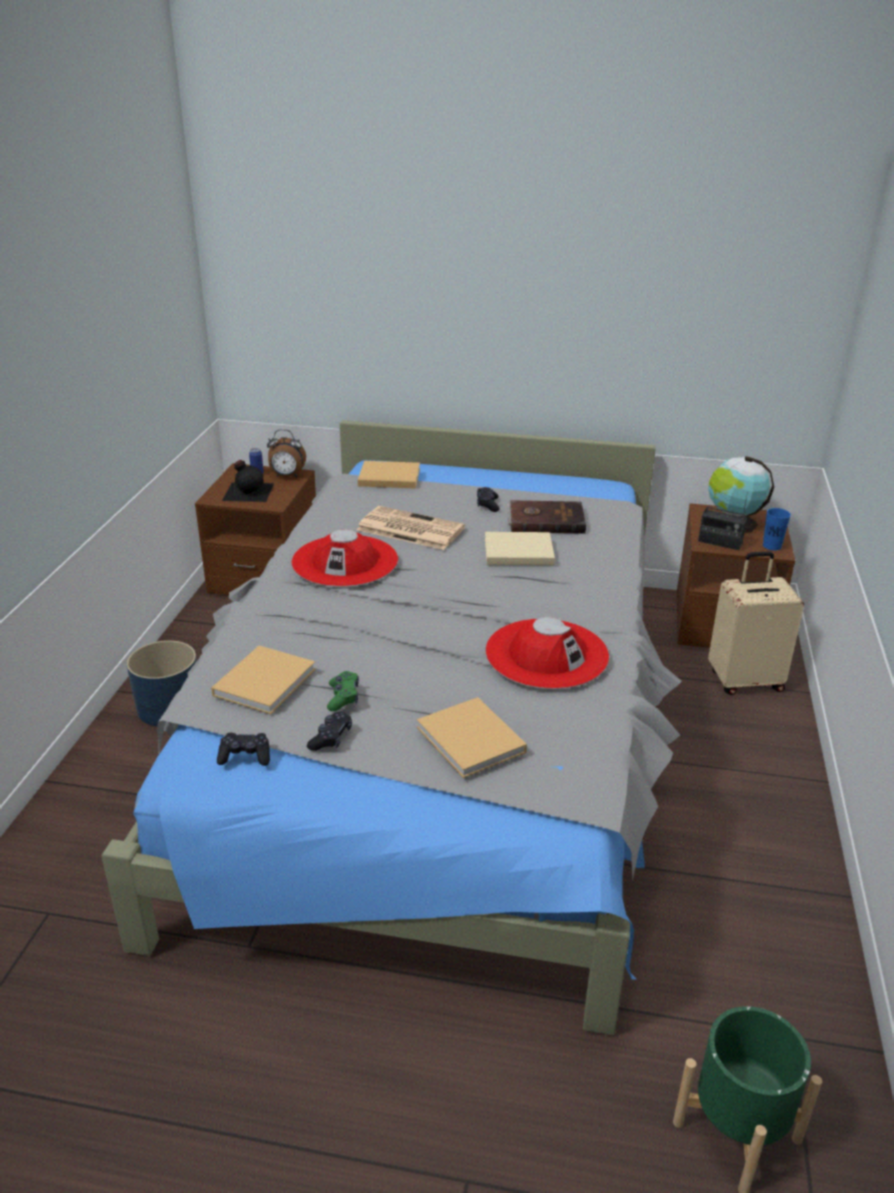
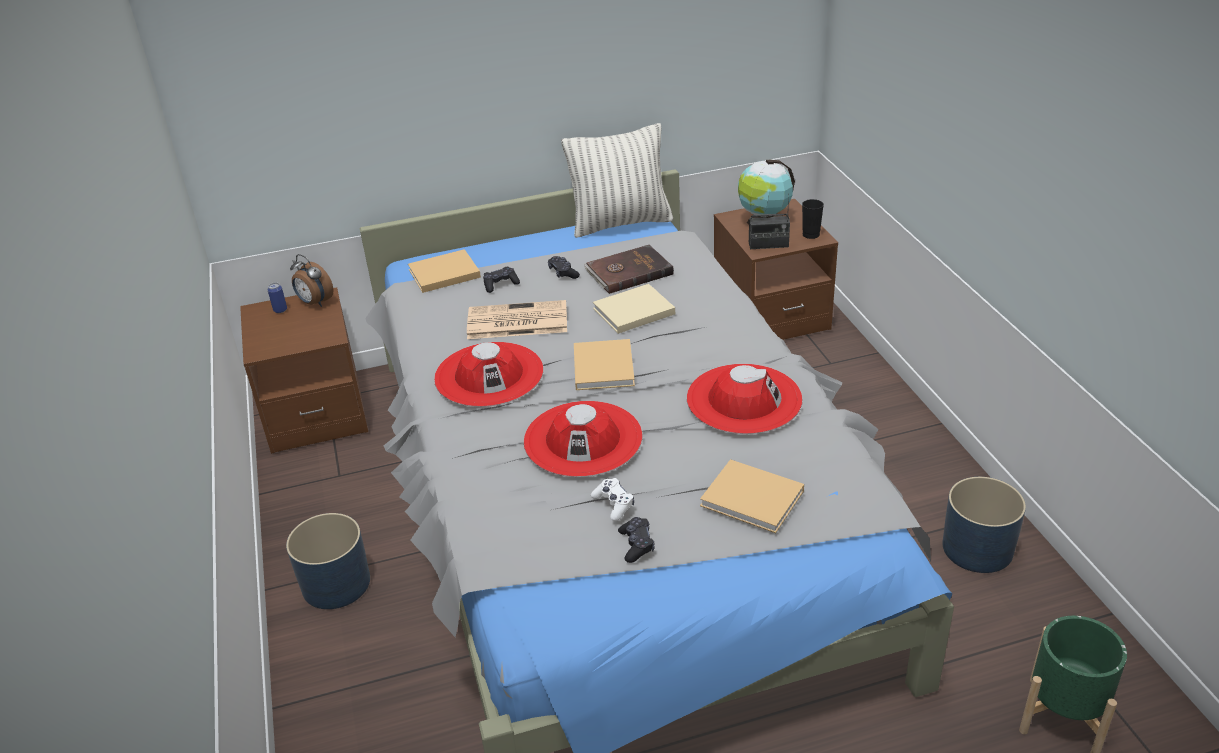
camera: 25 degrees left, 5 degrees up
(245, 756) = (578, 592): black game controller -> black game controller (500, 284)
(247, 491) = (289, 332): black bottle -> none
(266, 680) = (531, 516): beige book -> beige book (603, 366)
(287, 476) = (315, 303): alarm clock -> alarm clock turned 60 degrees clockwise
(343, 697) = (613, 504): green game controller -> white game controller
(370, 636) = (583, 439): none -> red hat
(580, 482) = (620, 223): none -> pillow
(744, 680) = (823, 360): beige suitcase -> none
(772, 546) = (811, 235): blue cup -> black cup
(772, 917) = (978, 548): none -> blue planter

